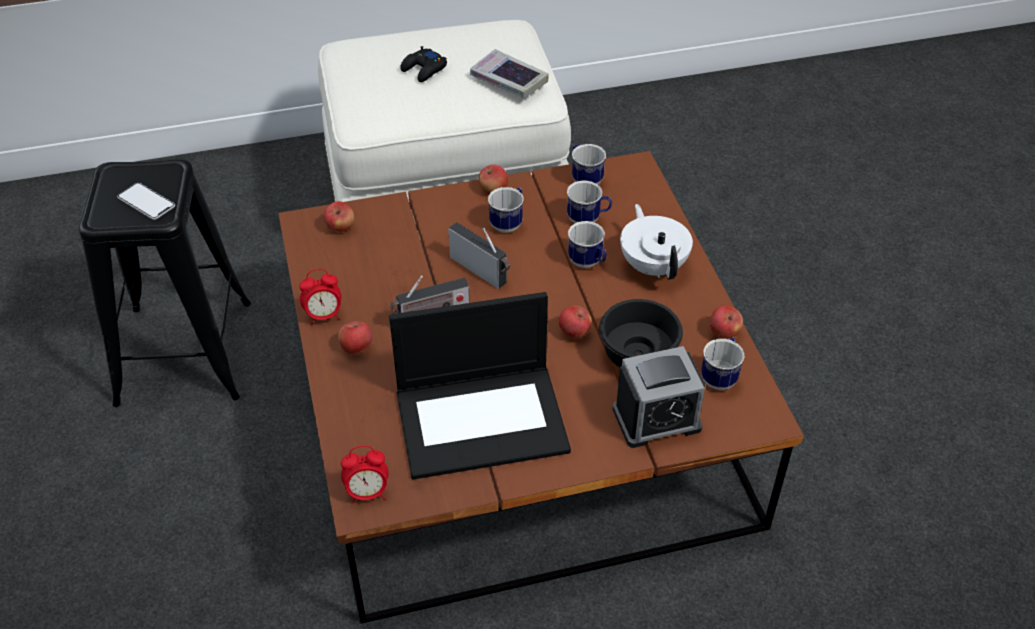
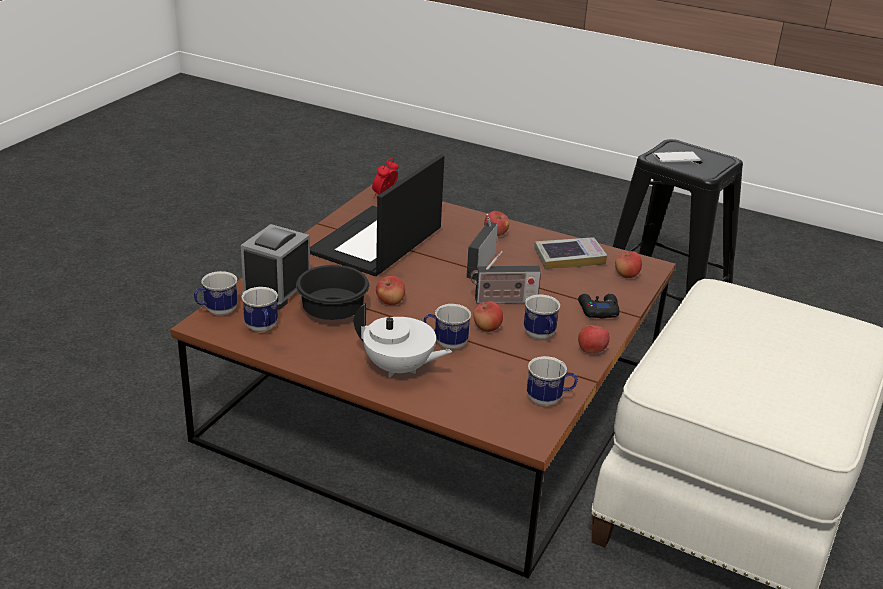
camera: 130 degrees right, 15 degrees down
(324, 316) = (540, 237): alarm clock -> none
(424, 70) = (772, 336): black game controller -> black game controller (597, 310)
(509, 80) = (706, 371): book -> book (569, 257)
(588, 220) = (494, 371): mug -> mug (216, 312)
(724, 333) = (290, 355): apple -> apple (487, 328)

